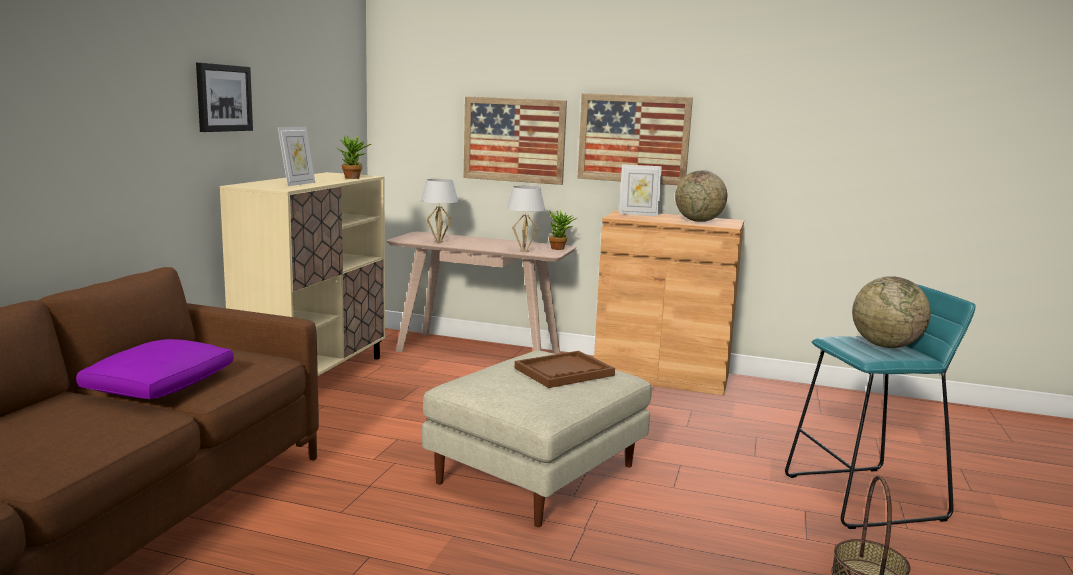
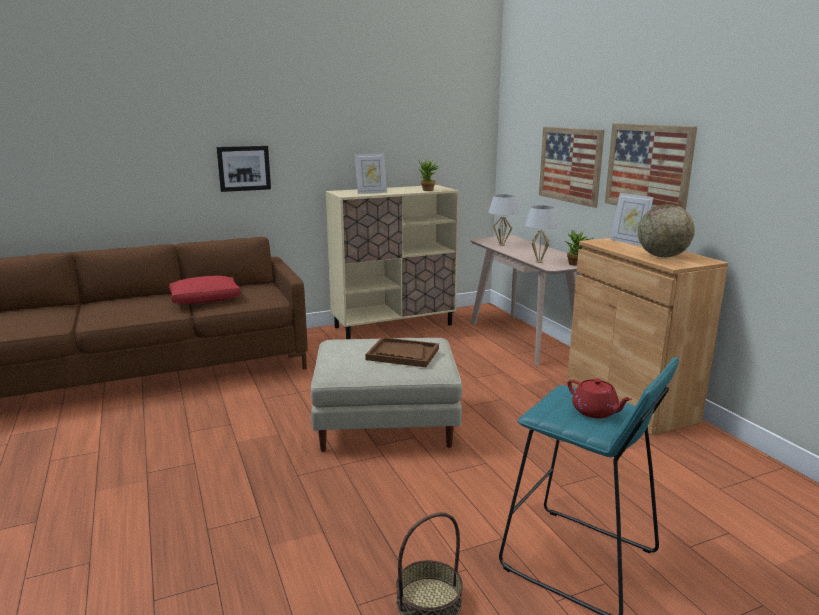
camera: 50 degrees right, 5 degrees up
(161, 385) = (206, 299): purple pillow -> red pillow
(223, 98) = (336, 134): picture -> picture (244, 168)
(885, 346) = (595, 412): globe -> red teapot

